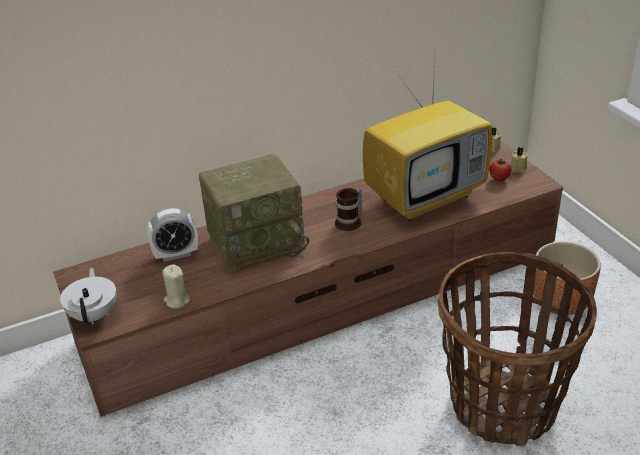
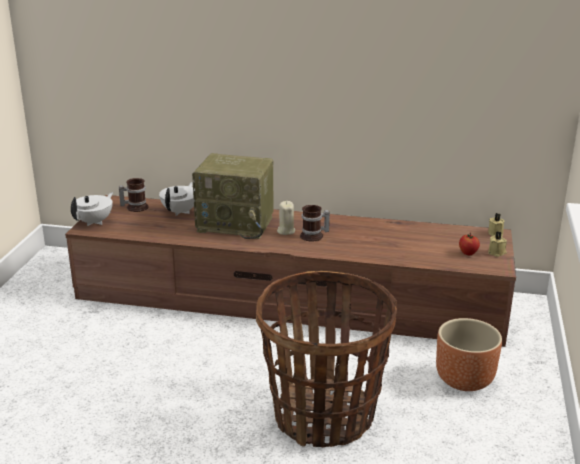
camera: 35 degrees right, 10 degrees down
(115, 272) = (135, 207): none -> mug
(176, 254) = (180, 211): alarm clock -> white teapot
(177, 300) = (146, 233): beige candle -> beige candle (286, 231)
(426, 196) = (392, 242): television -> none

